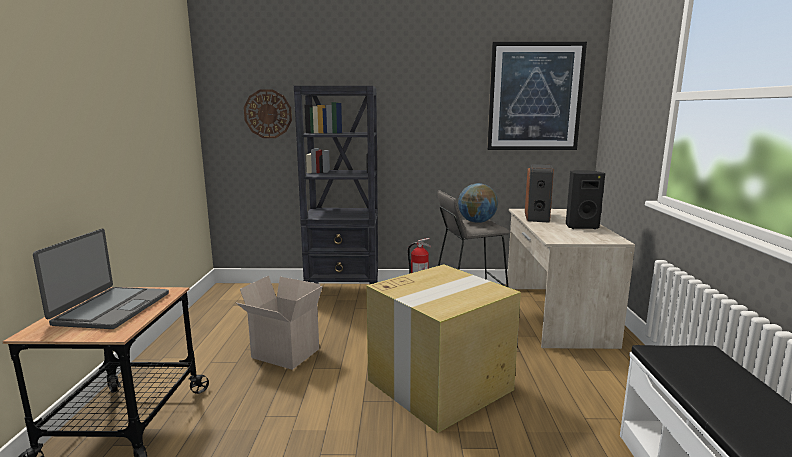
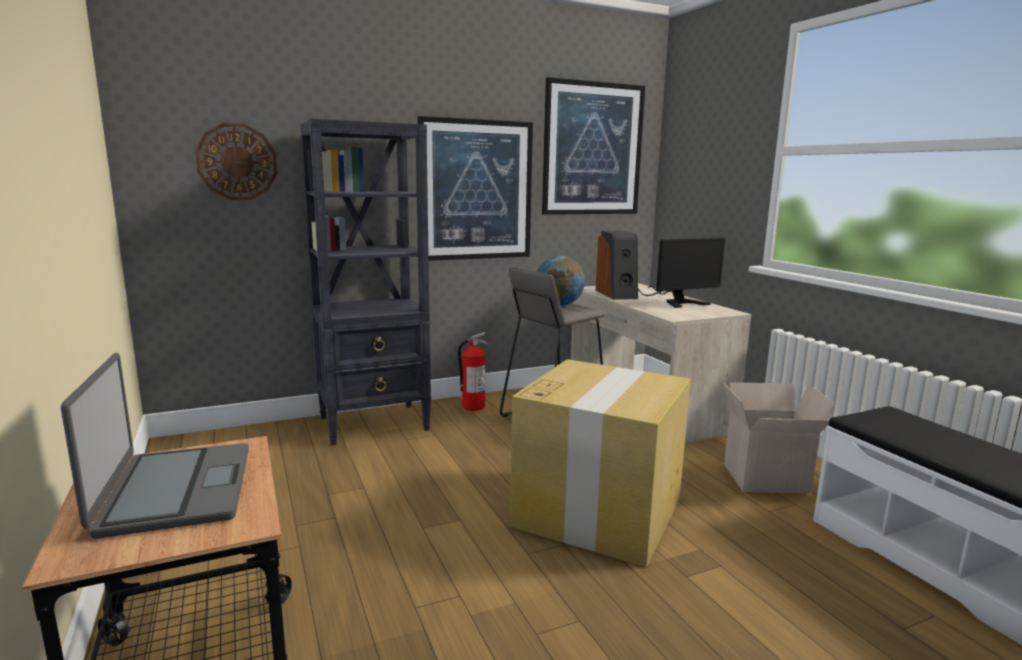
camera: 25 degrees left, 0 degrees up
(283, 354) = (362, 519): cardboard box -> cardboard box (765, 480)
(432, 131) = (476, 190): none -> picture
(580, 227) = (675, 301): black speaker -> monitor

